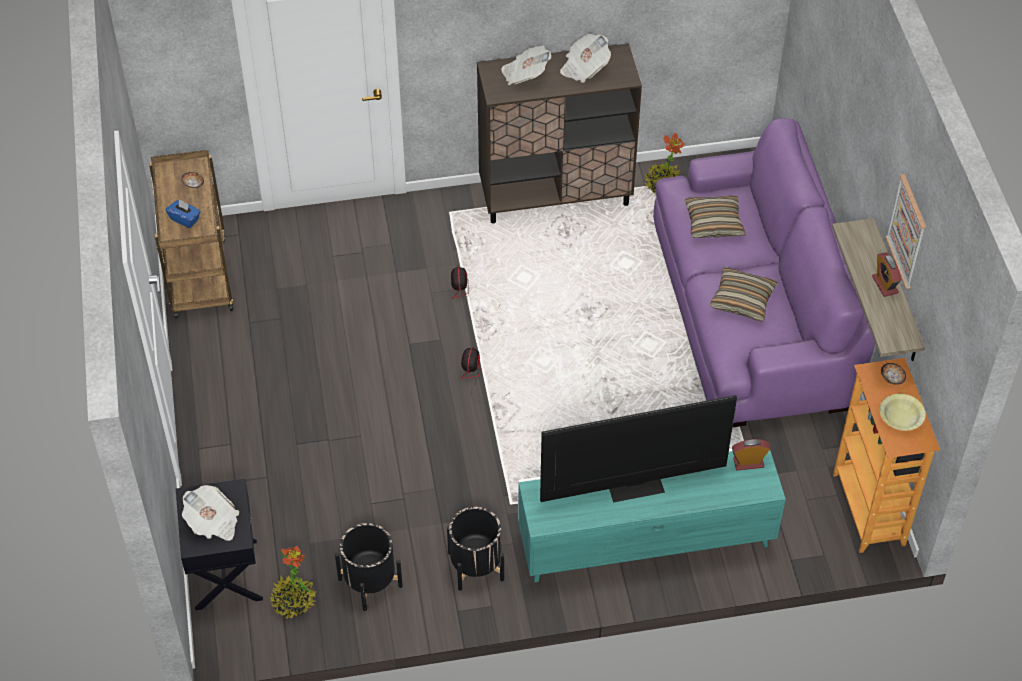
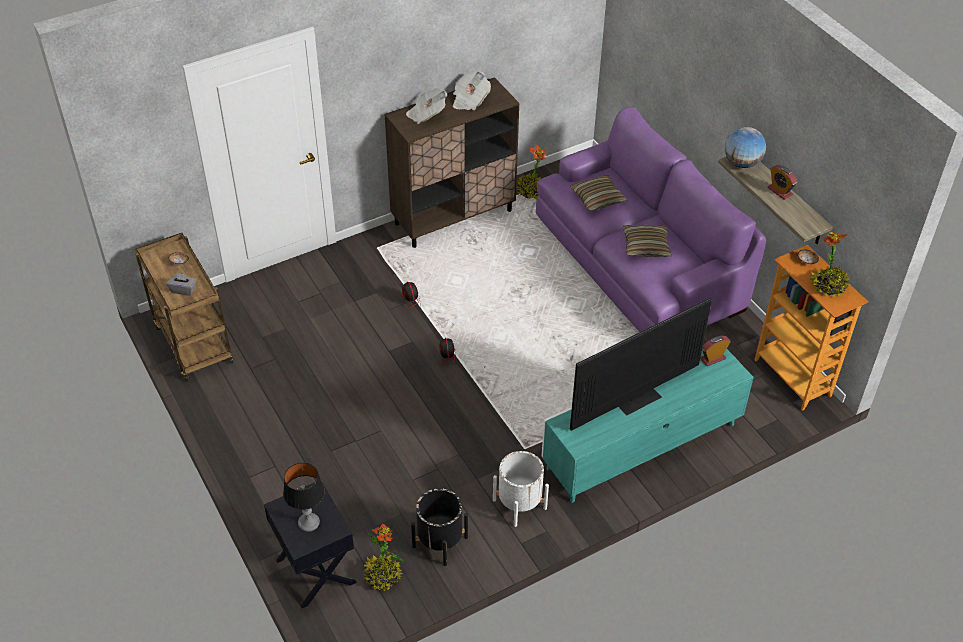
camera: 20 degrees left, 5 degrees down
(185, 219) = (183, 289): blue tissue box -> grey tissue box
(213, 522) = (309, 522): newspaper -> table lamp
(476, 566) = (519, 504): black planter -> white planter
(857, 236) = (741, 163): none -> globe
(901, 417) = (828, 286): yellow bowl -> potted plant
(907, 231) = (794, 142): picture -> none

